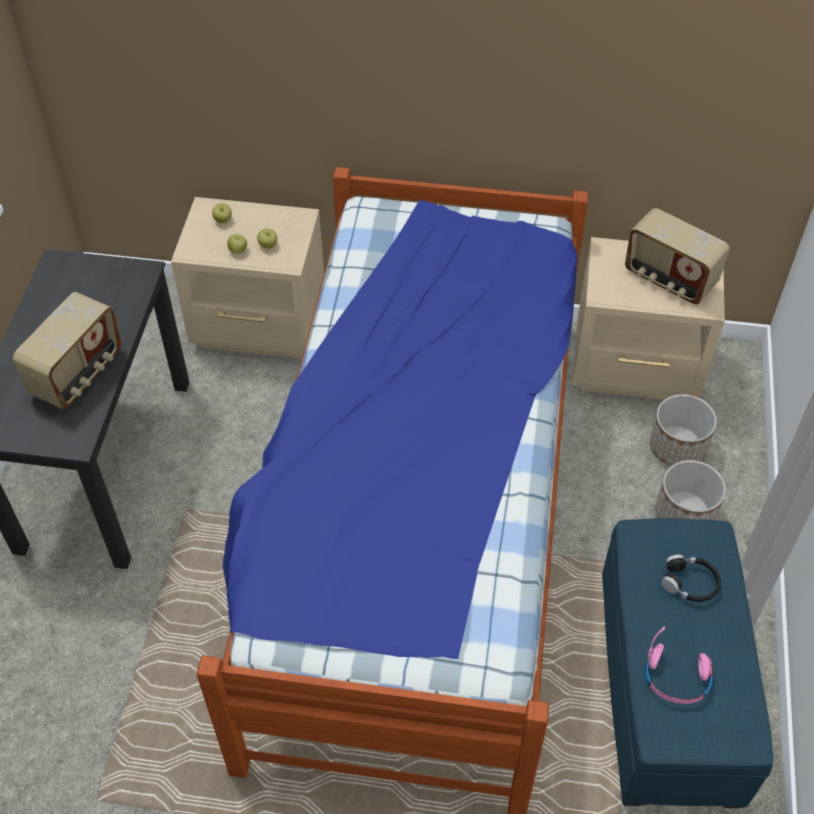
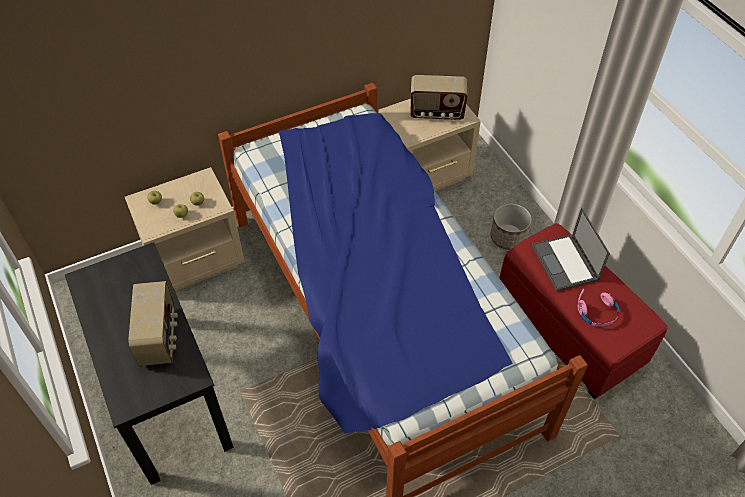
camera: 35 degrees left, 0 degrees up
(668, 690) = (569, 329): blue ottoman -> red ottoman
(678, 447) = (478, 205): planter -> none
(689, 583) = (565, 263): black headphones -> laptop

